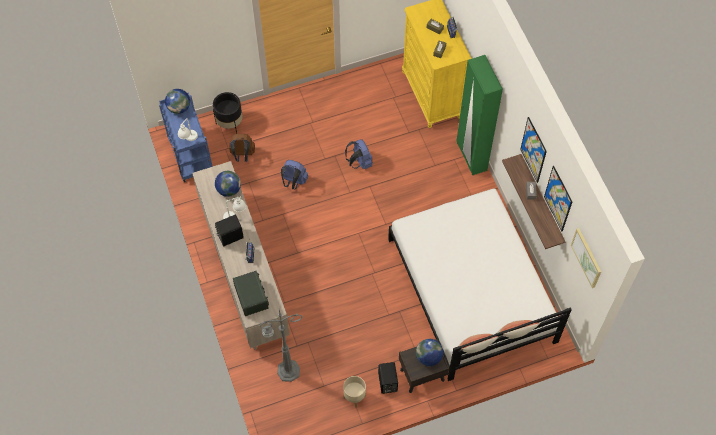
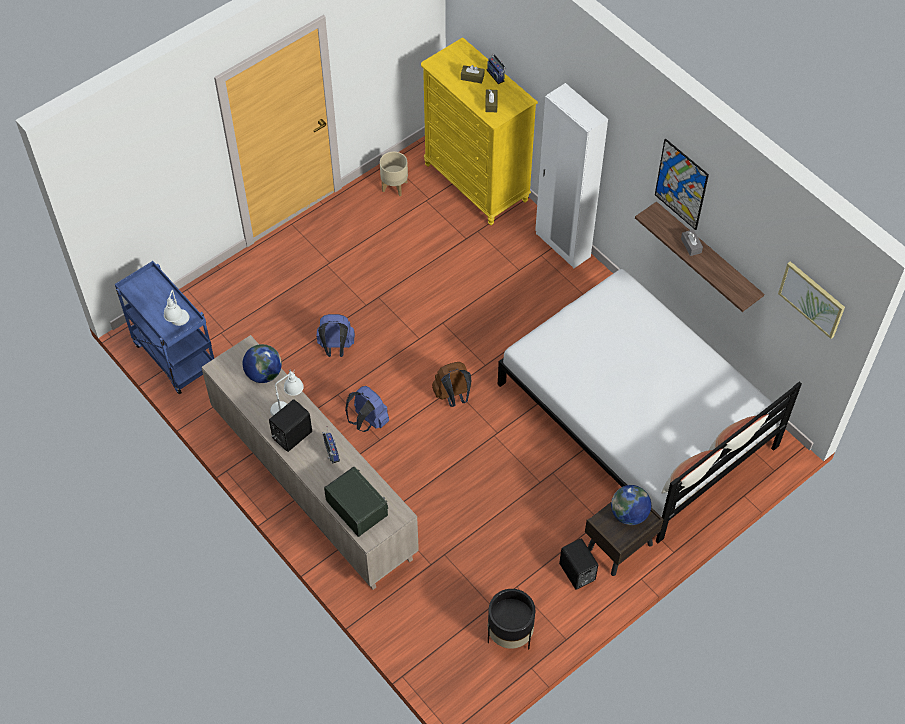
camera: 20 degrees left, 5 degrees down
(179, 108) = (147, 286): globe -> none
(230, 123) = (214, 297): black planter -> black planter (510, 635)
(242, 155) = (249, 334): brown backpack -> brown backpack (453, 396)
(287, 371) = (431, 603): grey floor lamp -> none
(354, 396) = (540, 606): beige planter -> beige planter (394, 186)
(359, 162) = (416, 296): blue backpack -> blue backpack (368, 421)
(471, 157) = (562, 245): green wardrobe -> white wardrobe
(558, 199) = (741, 236): picture -> none

